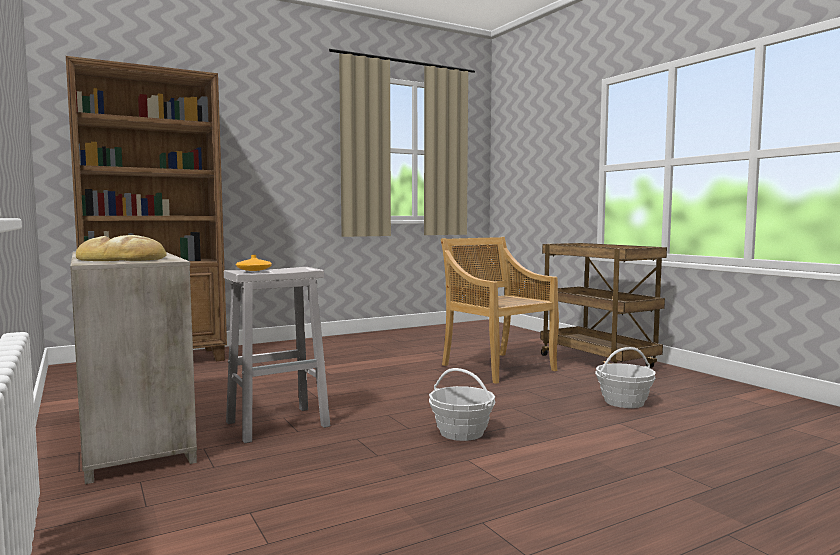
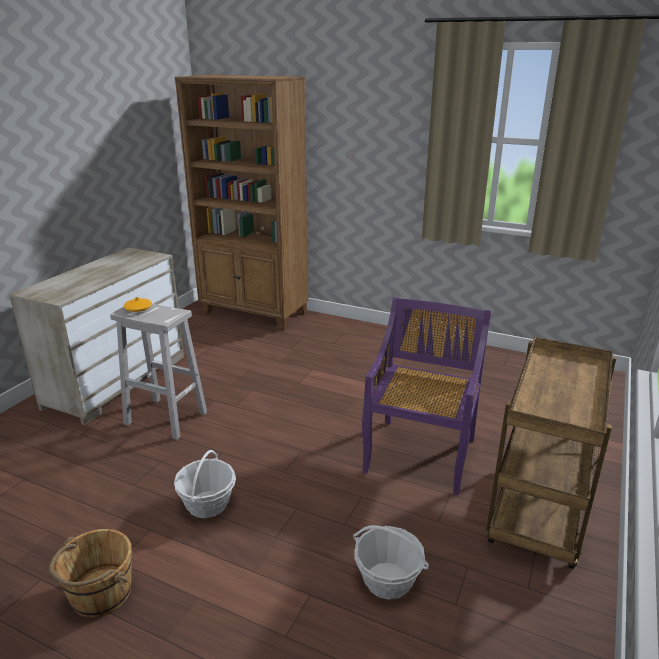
camera: 55 degrees right, 20 degrees up
(122, 259) = (63, 285): bread -> none
(497, 367) = (420, 453): beige chair -> purple chair
(541, 494) = (100, 594): none -> brown bucket

